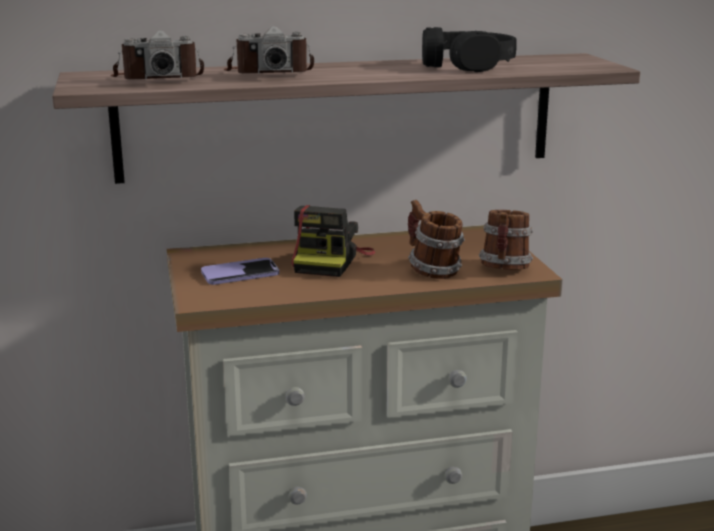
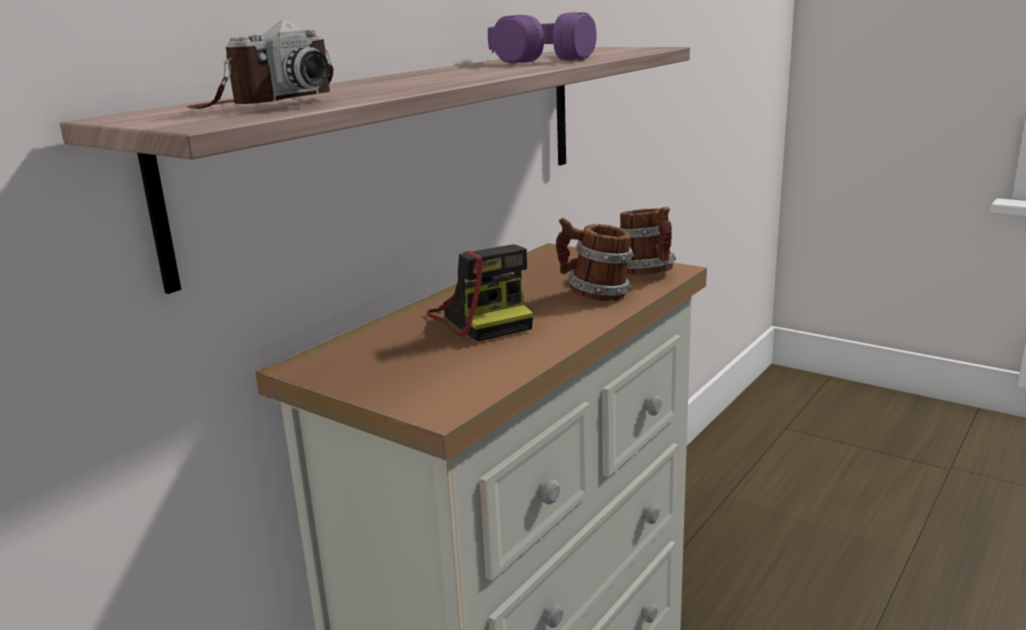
camera: 40 degrees left, 0 degrees up
(240, 274) = (417, 364): phone -> none
(269, 73) = (382, 84): camera -> none
(466, 65) = (543, 59): black headphones -> purple headphones

